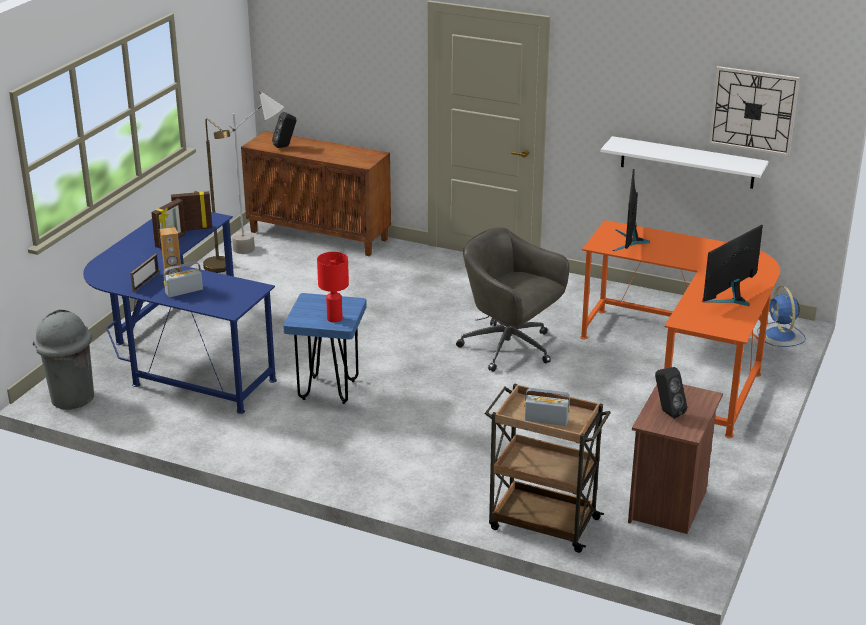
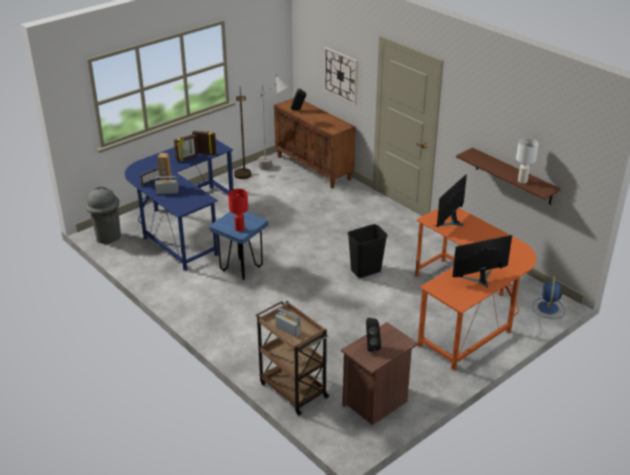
camera: 25 degrees right, 5 degrees up
(510, 348) = (366, 270): grey office chair -> black trash can
(687, 162) = (513, 176): white shelf -> brown shelf
(715, 161) = (522, 181): none -> white table lamp
(753, 110) = (554, 152): wall clock -> wall clock (341, 75)

